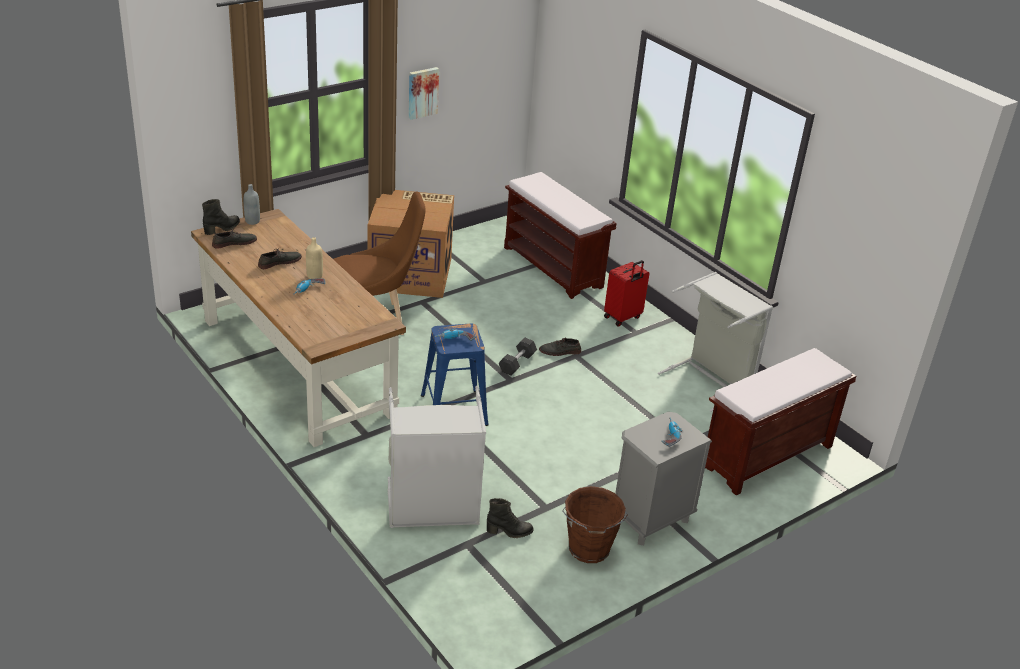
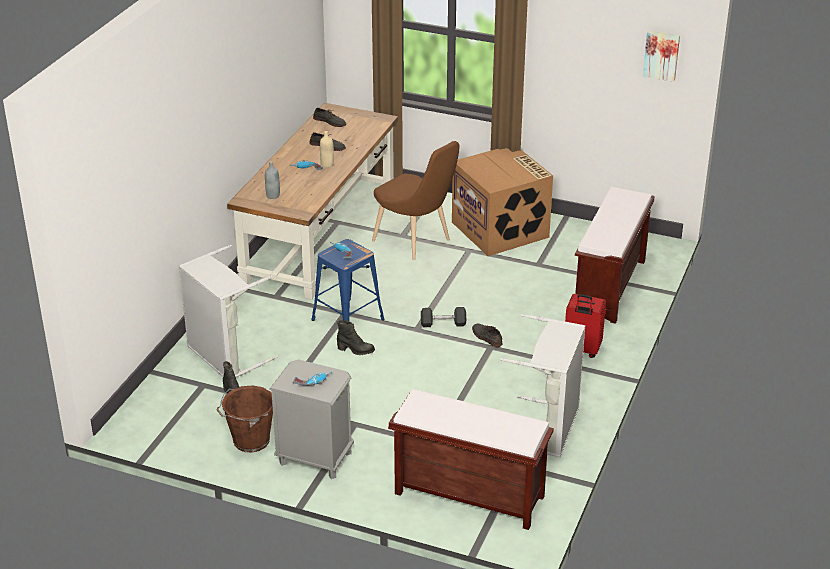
camera: 60 degrees right, 0 degrees up
(222, 229) = (341, 110): black boot -> black boot (355, 350)
(252, 221) = (366, 115): grey bottle -> grey bottle (273, 196)
(422, 92) = (562, 70): picture -> picture (661, 55)

